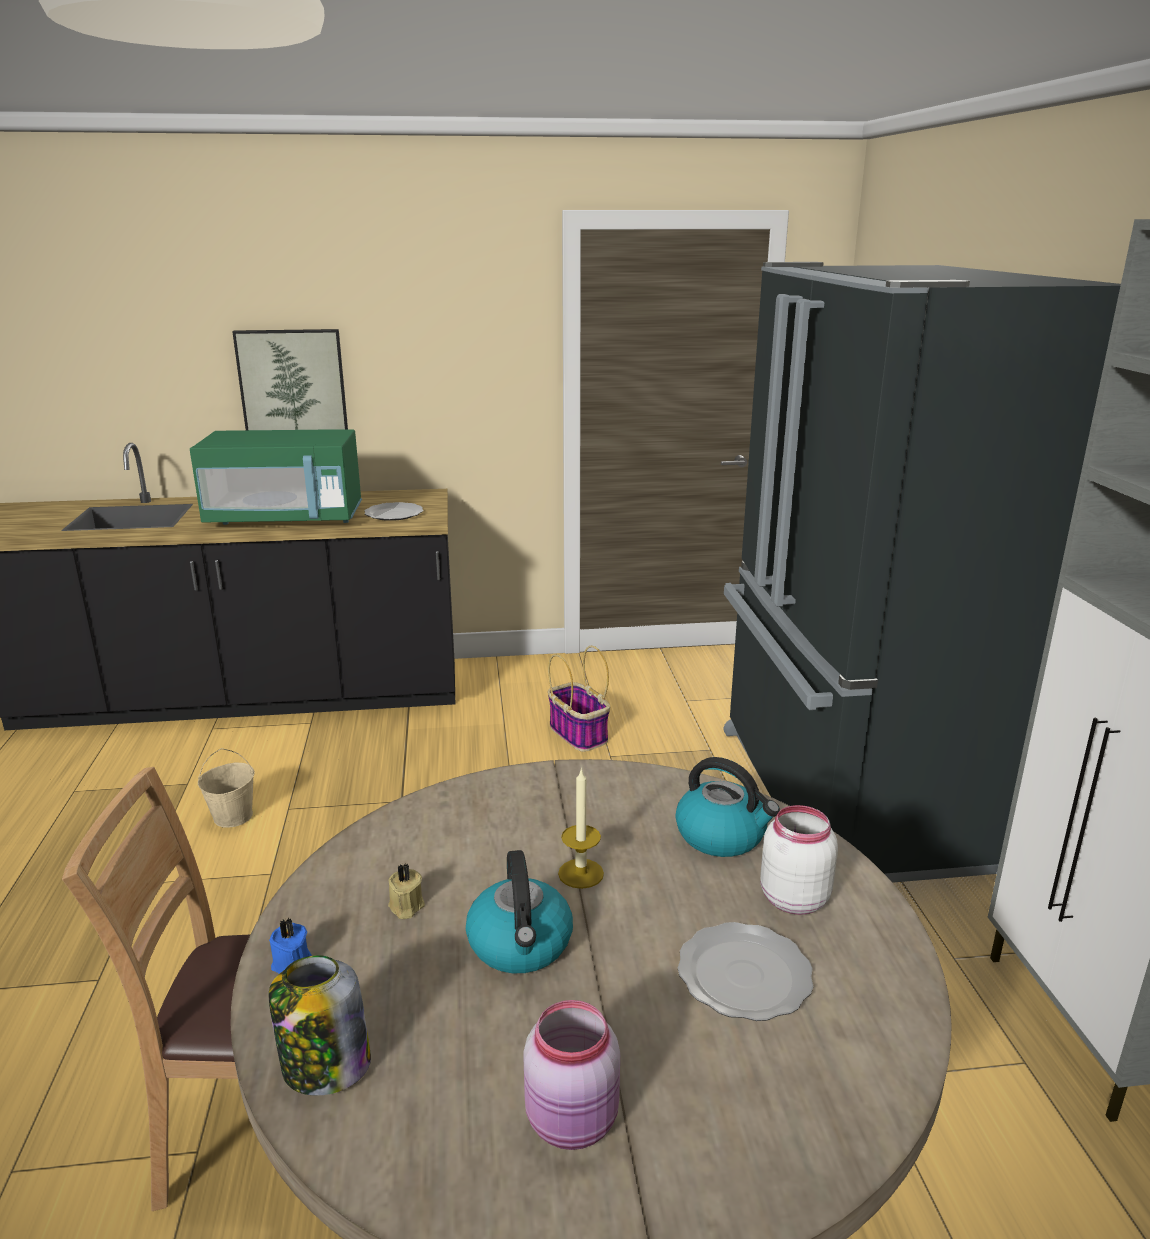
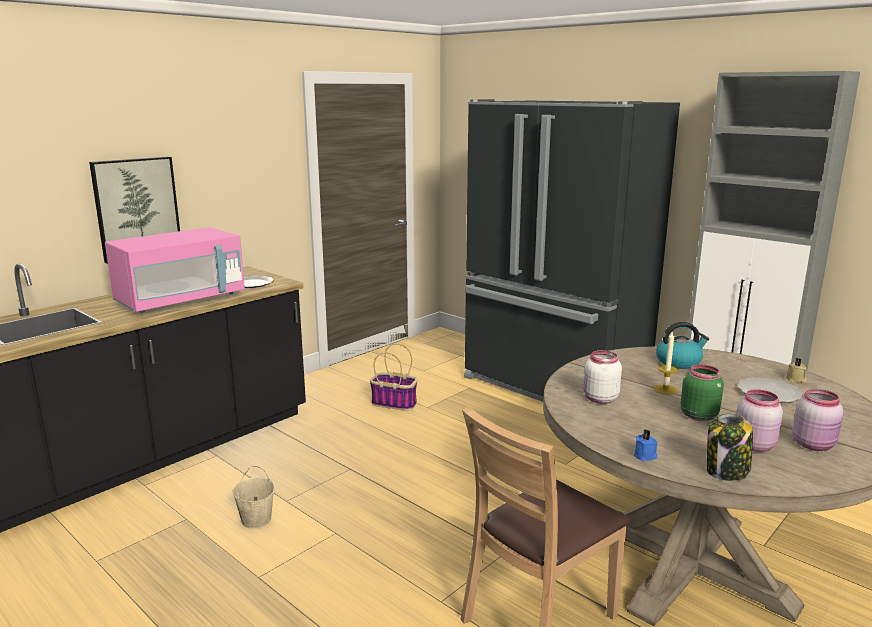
camera: 40 degrees left, 5 degrees down
(286, 518) = (181, 300): green microwave -> pink microwave
(405, 907) = (637, 423): beige candle -> beige candle (796, 379)
(476, 1050) = (754, 445): none -> pink jar
(521, 945) = (698, 415): kettle -> green jar
(792, 898) = (735, 370): white jar -> white jar (599, 399)

